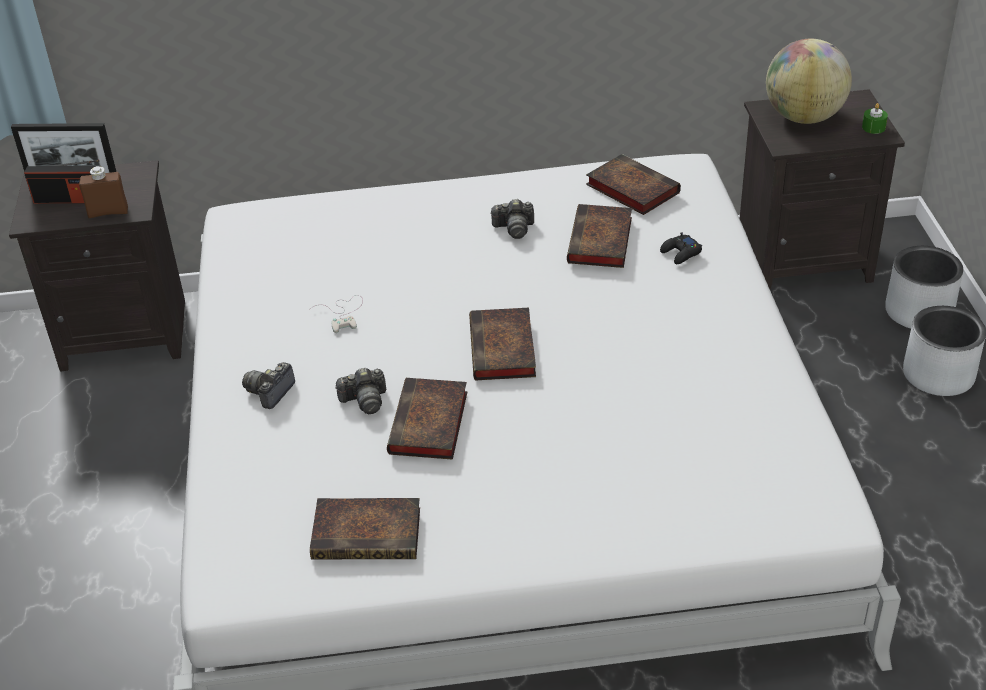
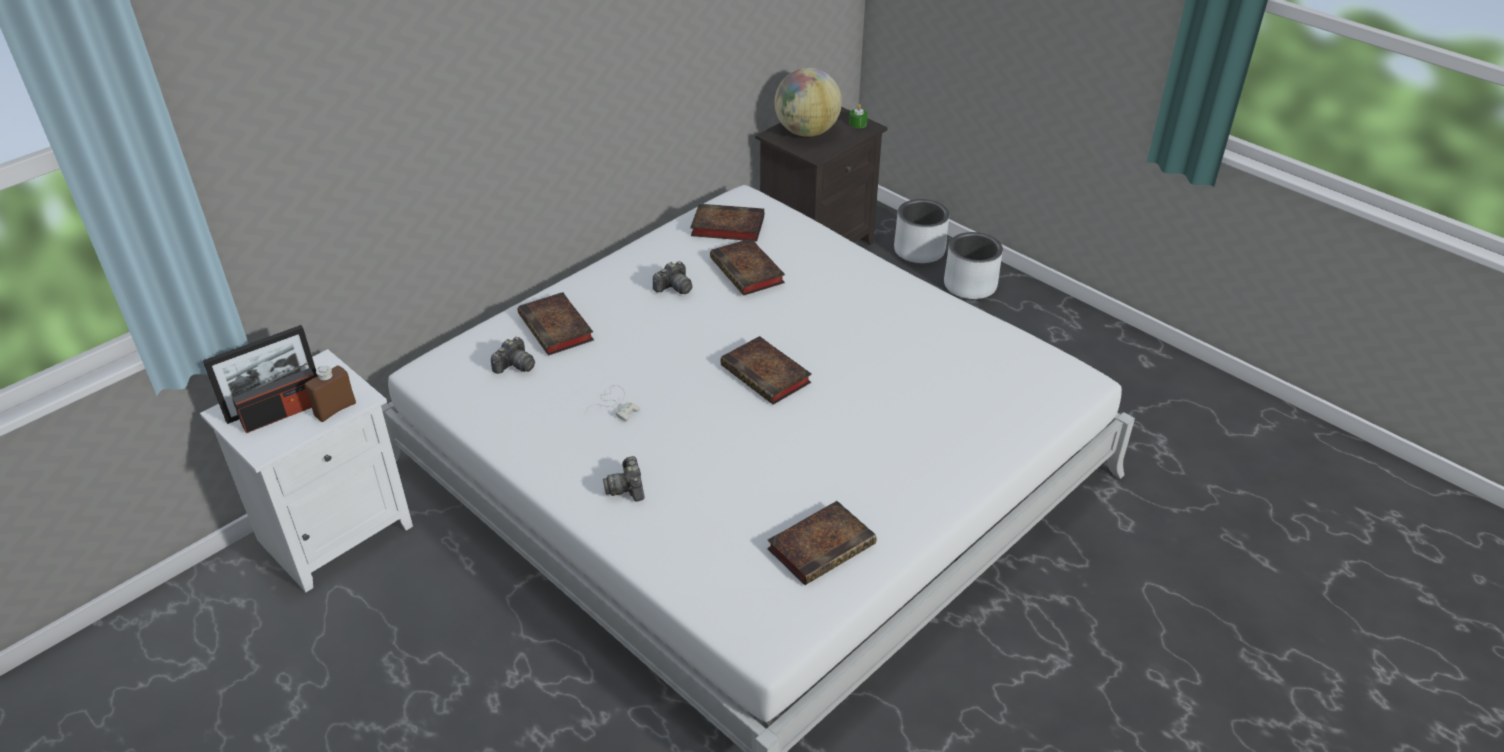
camera: 40 degrees left, 0 degrees up
(126, 333) = (336, 530): black nightstand -> white nightstand
(364, 401) = (709, 457): camera -> camera (515, 365)
(429, 425) = (777, 451): book -> book (557, 329)
(681, 253) = (809, 257): black game controller -> none

